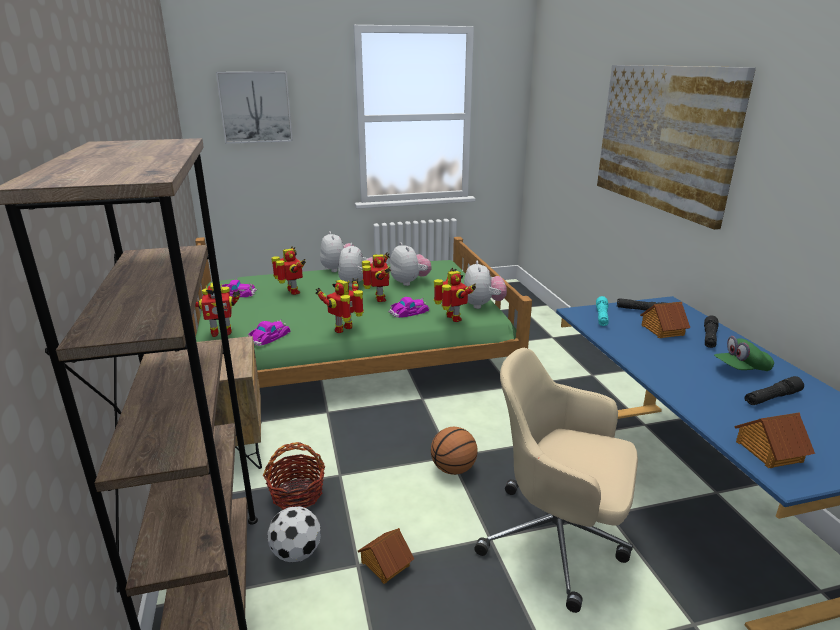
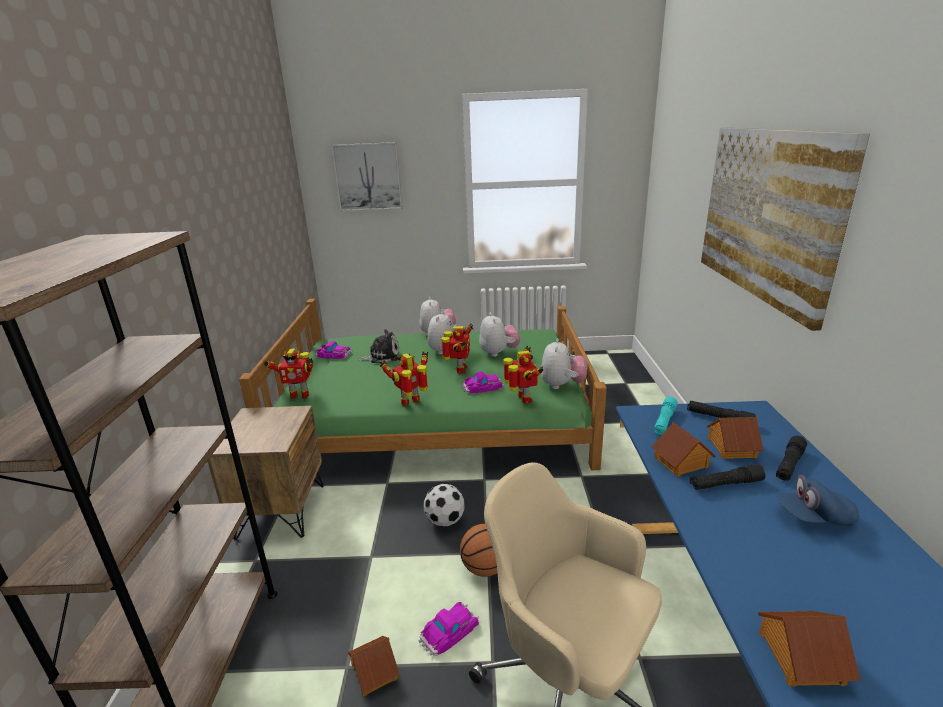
camera: 15 degrees right, 0 degrees up
(269, 336) = (338, 404): toy car -> toy car (449, 631)
(292, 292) = (382, 356): toy robot -> plush toy
(296, 552) = (296, 639): football -> football (445, 520)
(297, 494) = (323, 571): basket -> none
(629, 344) = (681, 462): none -> toy house
(741, 369) = (813, 517): green cap -> blue cap
(771, 398) = (839, 569): black flashlight -> black flashlight (725, 484)

